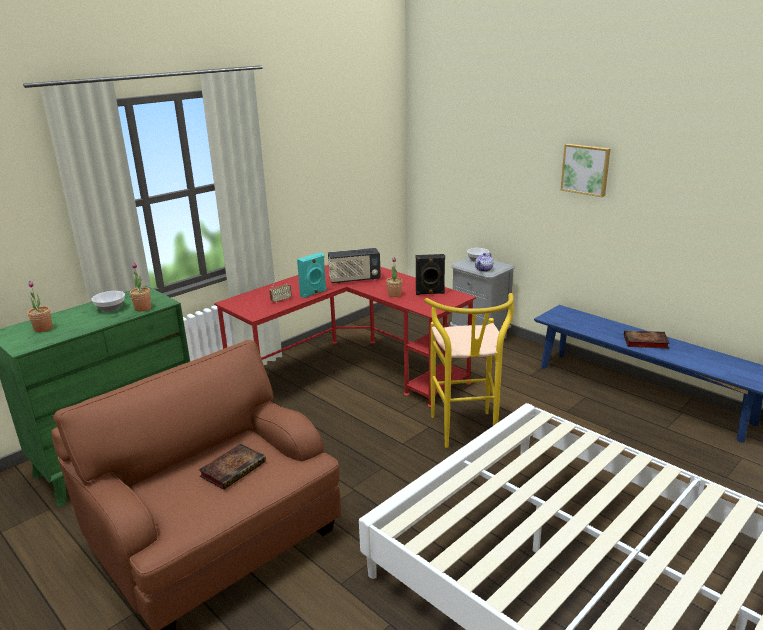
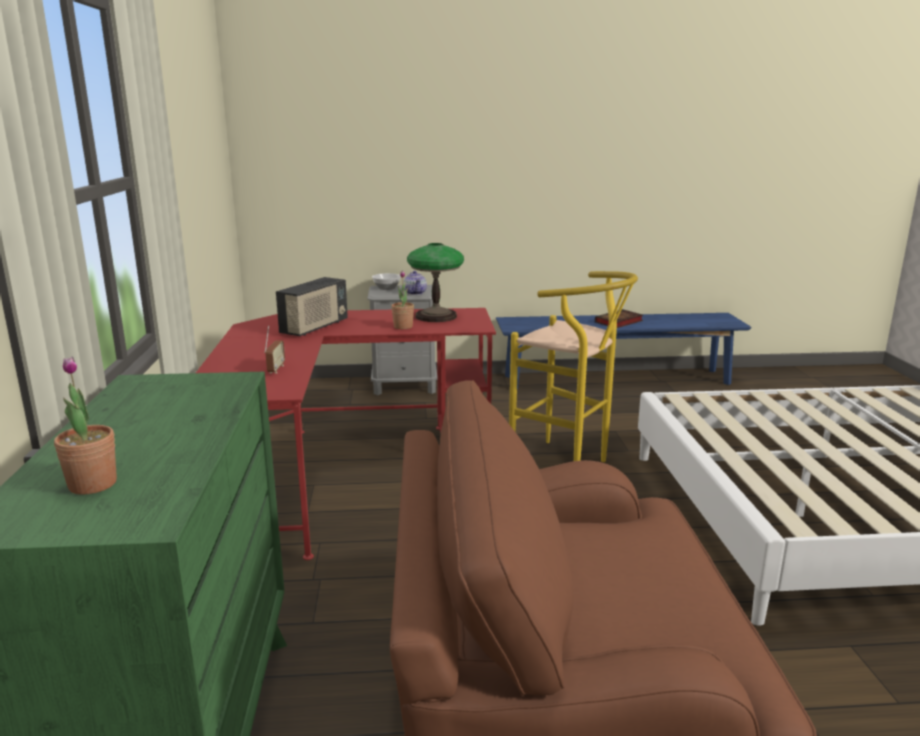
camera: 50 degrees left, 5 degrees down
(110, 308) = (151, 414): bowl -> none
(143, 308) = (220, 394): potted plant -> none
(234, 468) = (615, 563): book -> none
(314, 293) = (302, 351): turquoise speaker -> none
(430, 293) = (436, 316): black speaker -> table lamp
(586, 169) = (515, 150): picture -> none

